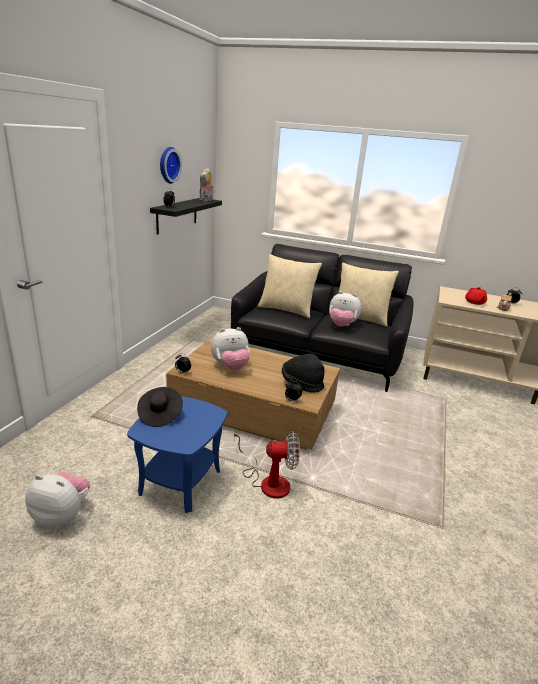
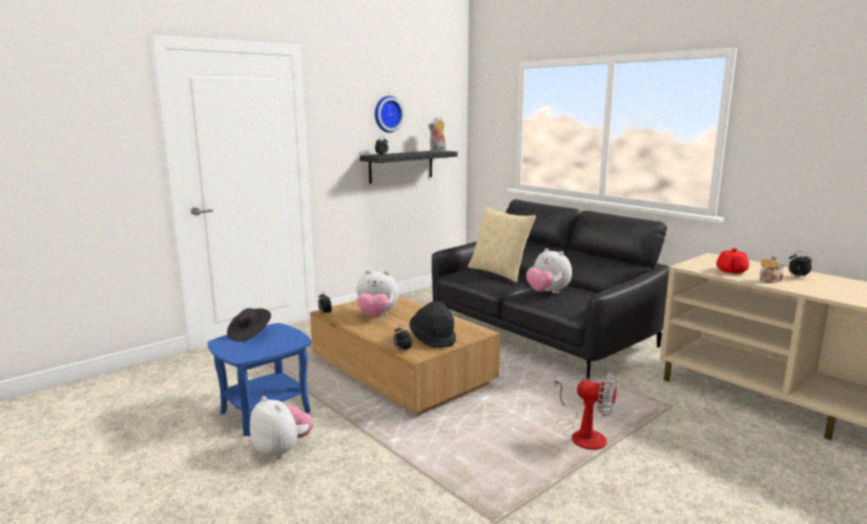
camera: 30 degrees right, 10 degrees down
(62, 515) = (151, 412): plush toy -> plush toy (282, 450)
(268, 481) = (346, 431): fan -> fan (583, 434)
(360, 318) = (586, 289): beige pillow -> none

